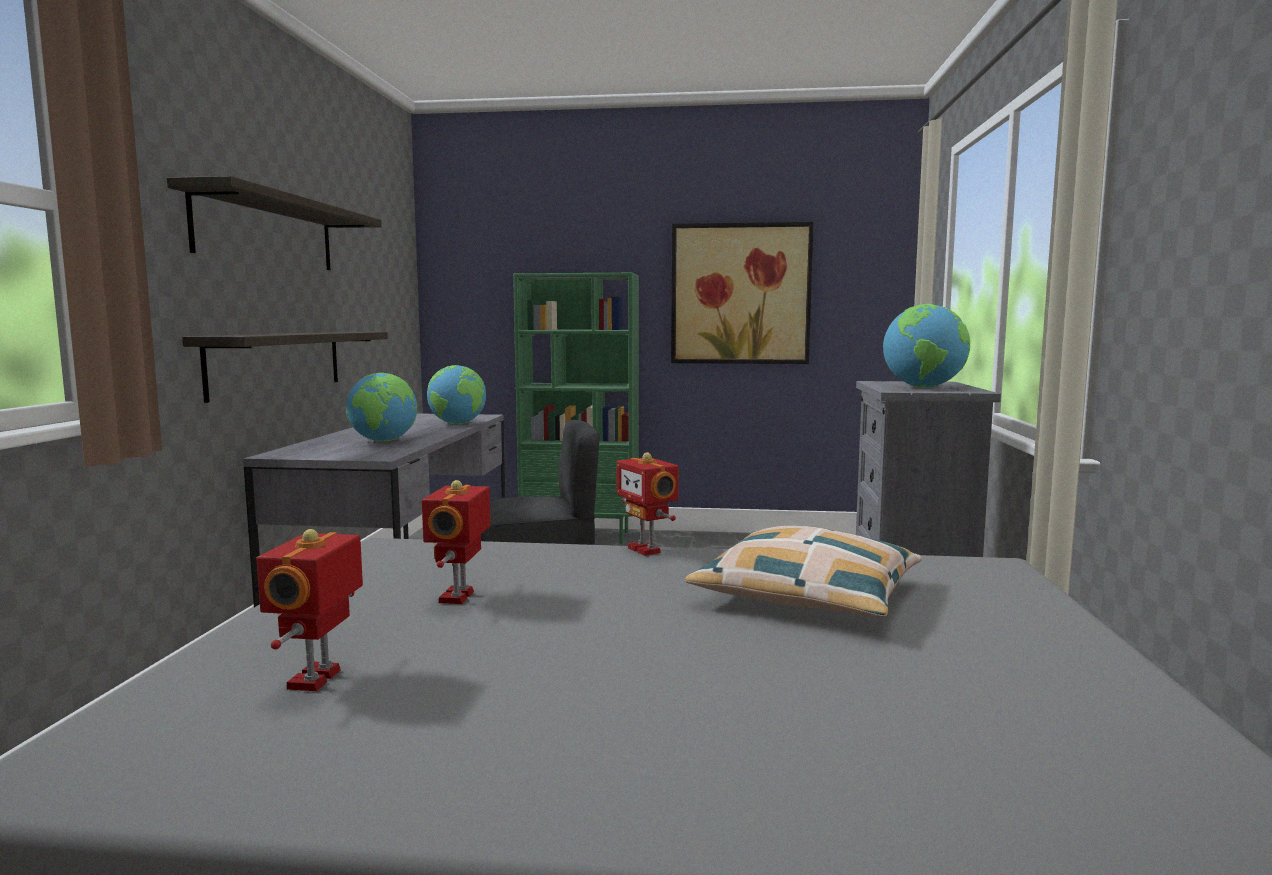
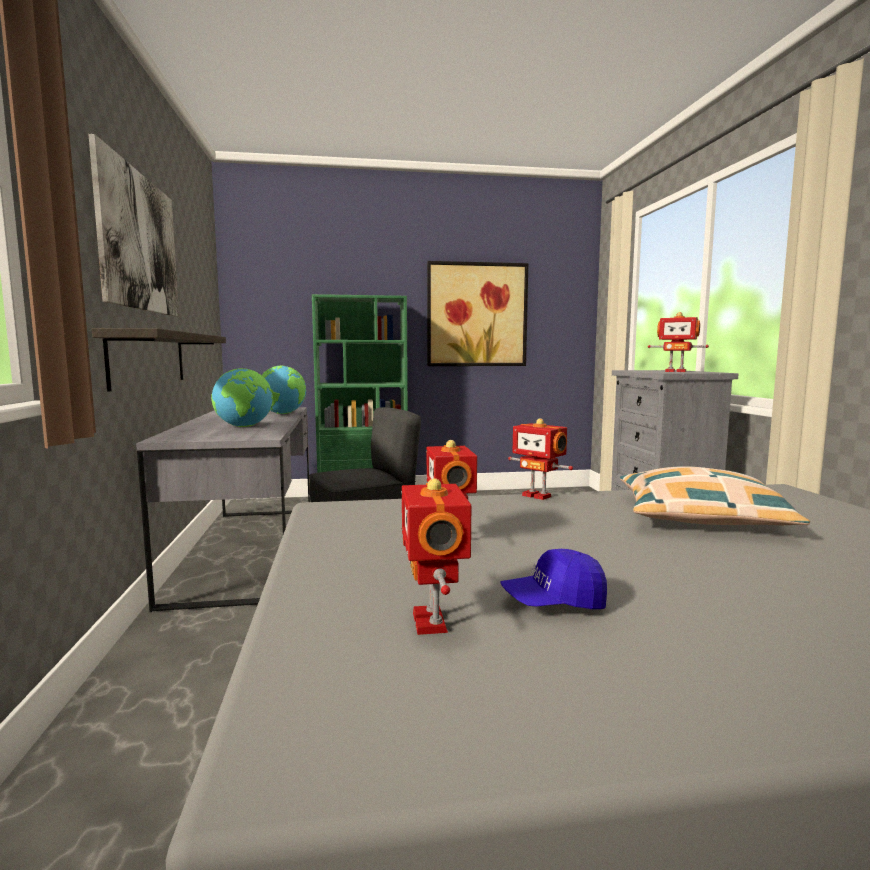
camera: 15 degrees left, 0 degrees up
(267, 232) = (139, 242): shelf -> picture
(463, 676) = (554, 603): none -> blue cap
(924, 387) = (675, 371): globe -> toy robot

